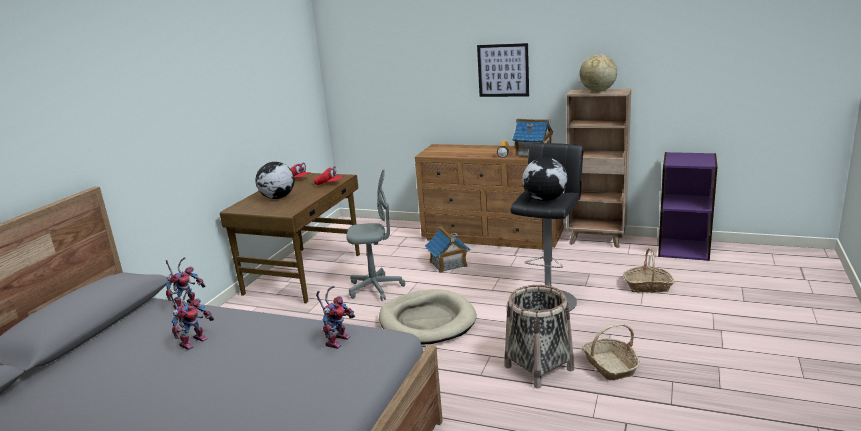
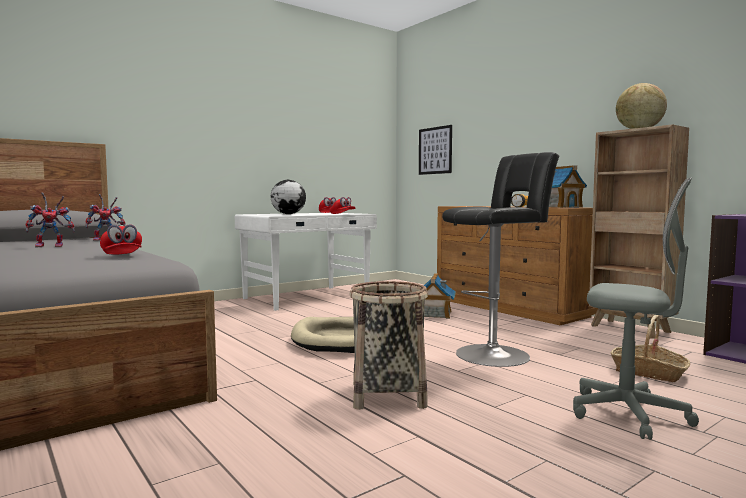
camera: 30 degrees right, 15 degrees down
(305, 273) = (308, 298): brown desk -> white desk
(337, 340) = (122, 256): toy robot -> red cap
(375, 288) = (342, 314): grey office chair -> grey office chair (628, 414)
(503, 70) = (543, 122): picture -> picture (435, 150)
(545, 199) = (487, 208): globe -> none
(610, 366) = (478, 419): basket -> none

